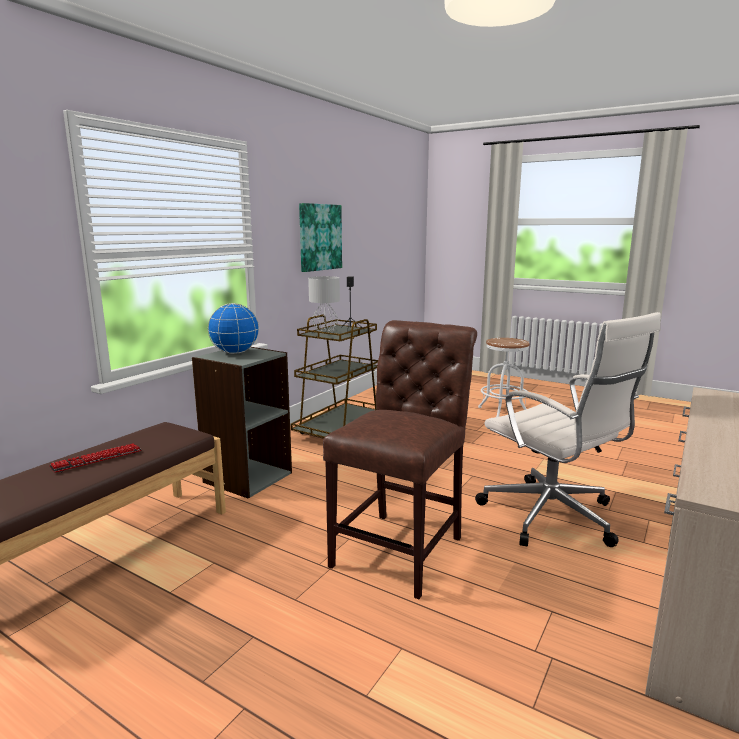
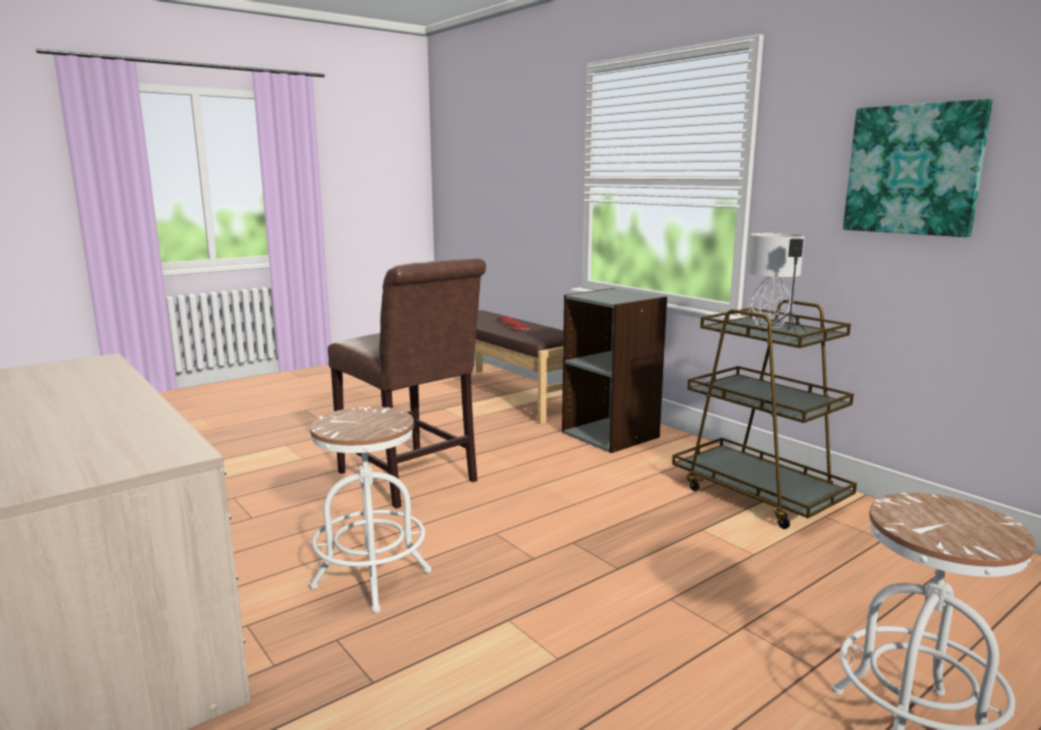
camera: 110 degrees right, 0 degrees up
(235, 353) = (624, 294): globe -> none
(552, 517) = (371, 579): white office chair -> white stool

